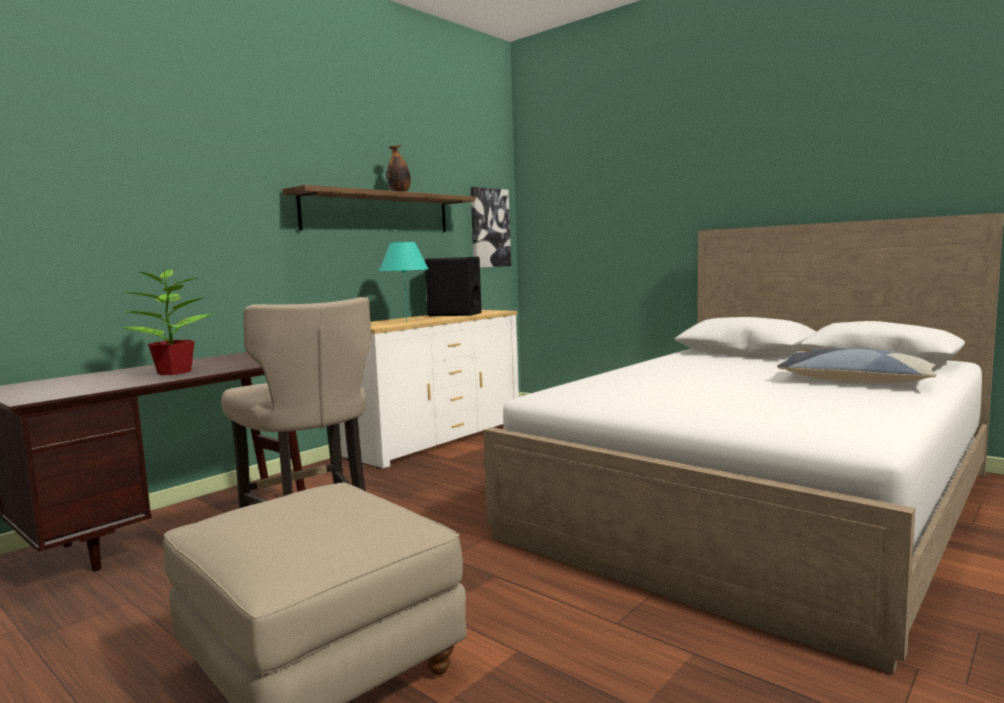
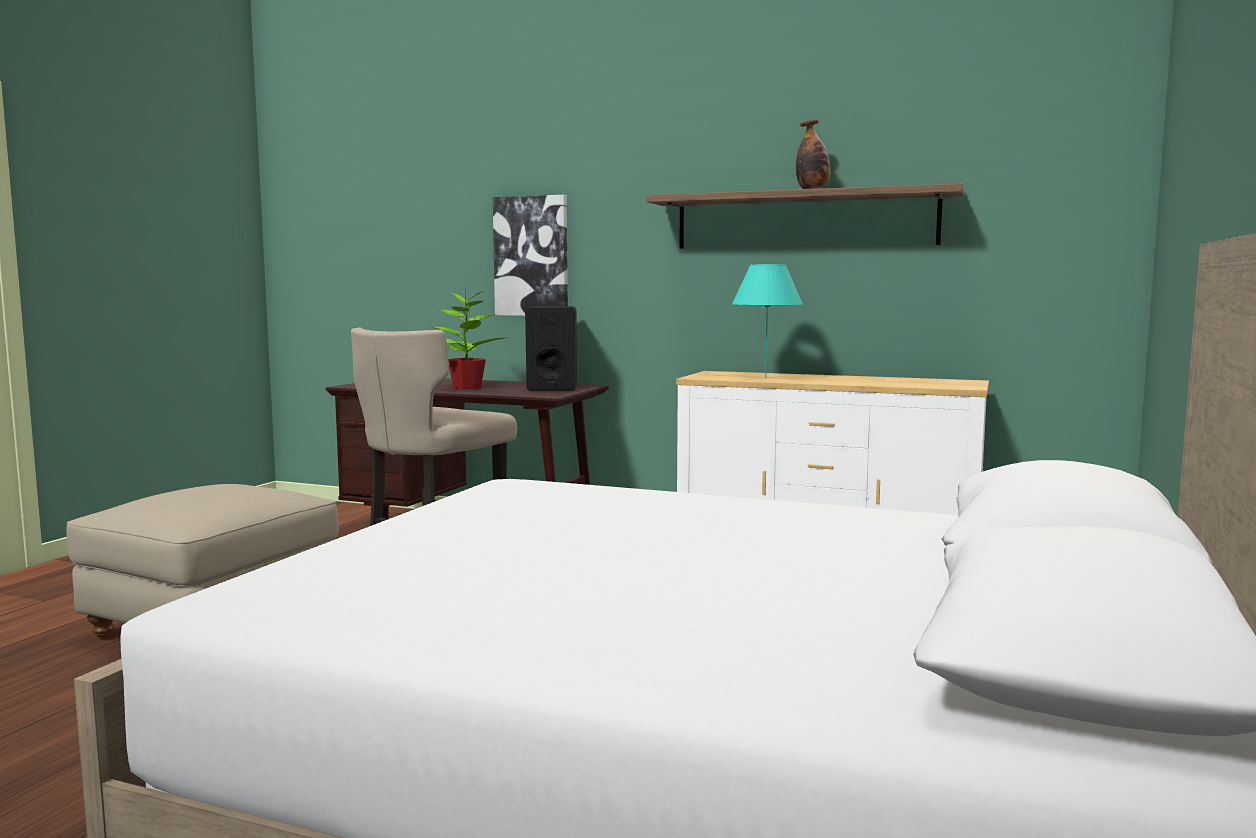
camera: 70 degrees right, 0 degrees up
(454, 314) = (884, 380): black speaker -> black speaker (552, 387)
(489, 228) = (1063, 234): picture -> picture (531, 256)
(854, 381) = (709, 621): pillow -> none

